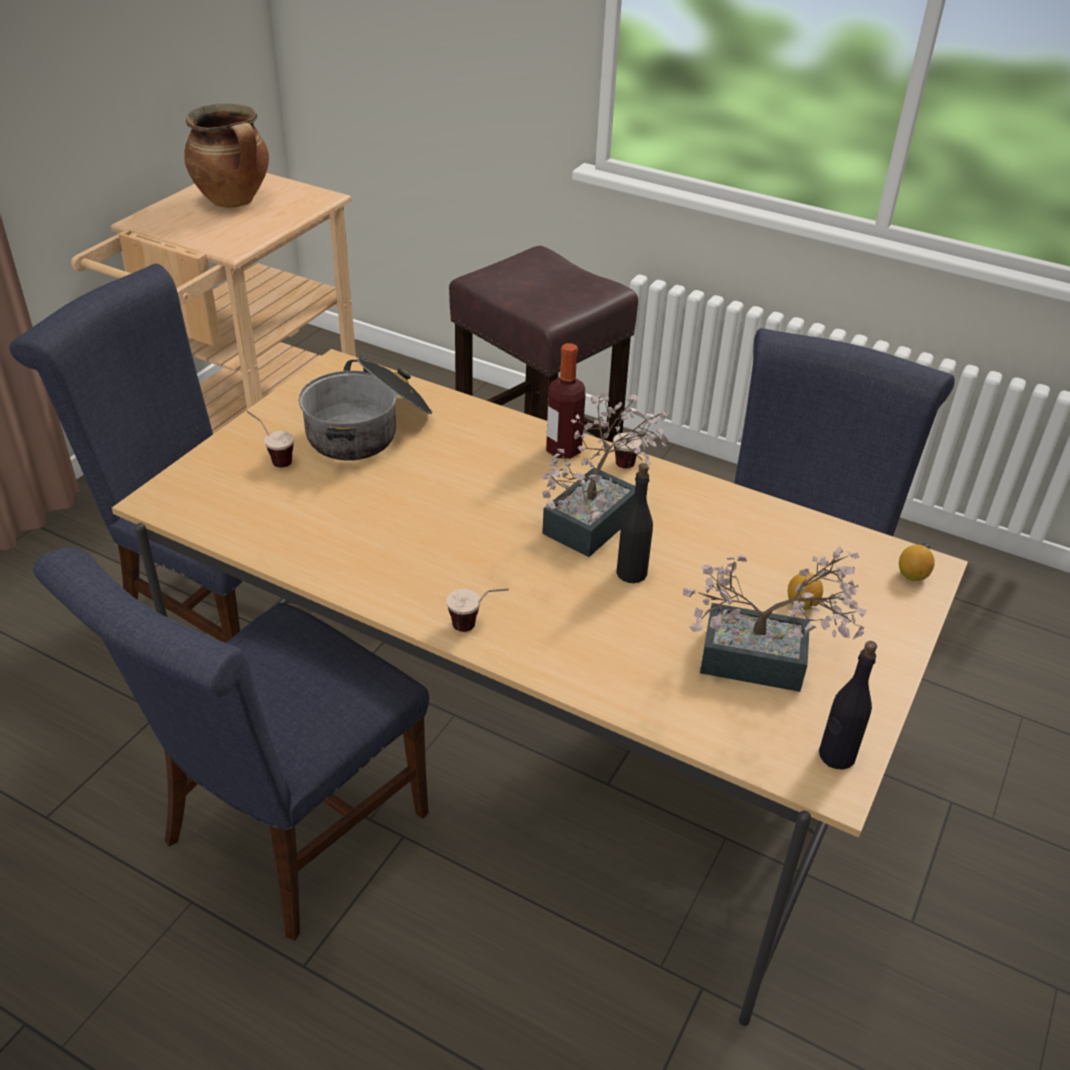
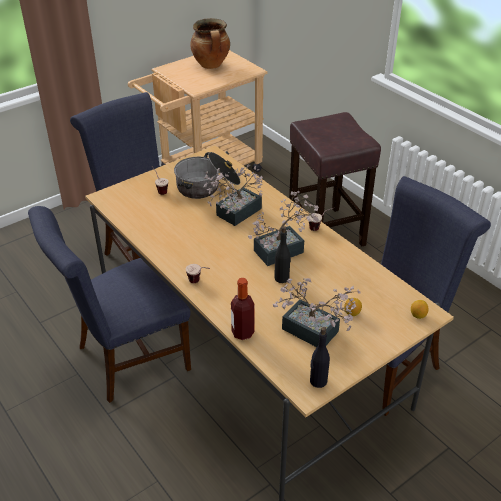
camera: 25 degrees right, 0 degrees up
(458, 472) = (234, 214): none -> potted plant
(563, 449) = (289, 215): bottle -> bottle (242, 332)

